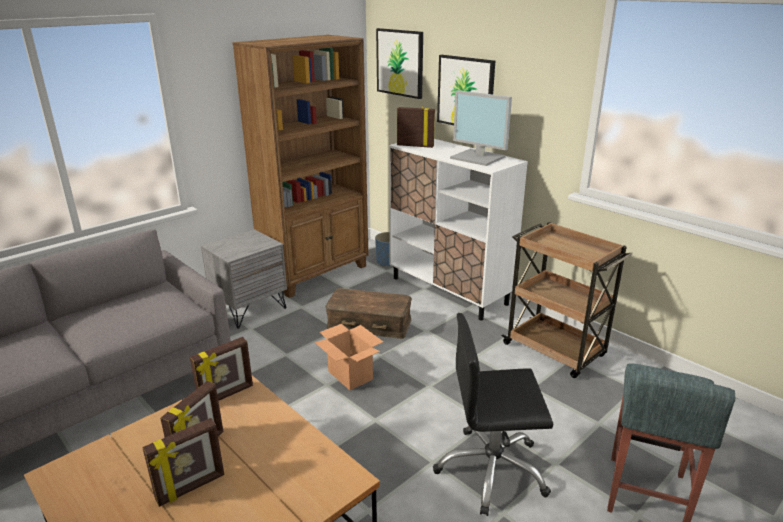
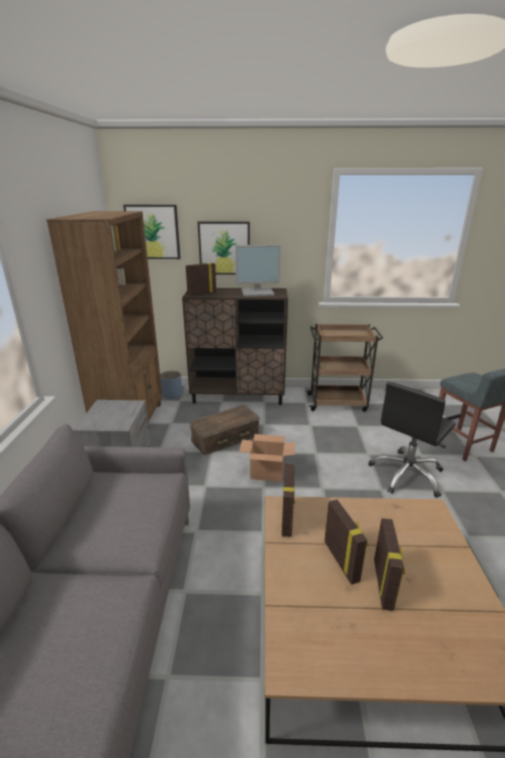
camera: 45 degrees left, 0 degrees up
(449, 291) = (238, 396): white cabinet -> brown cabinet

